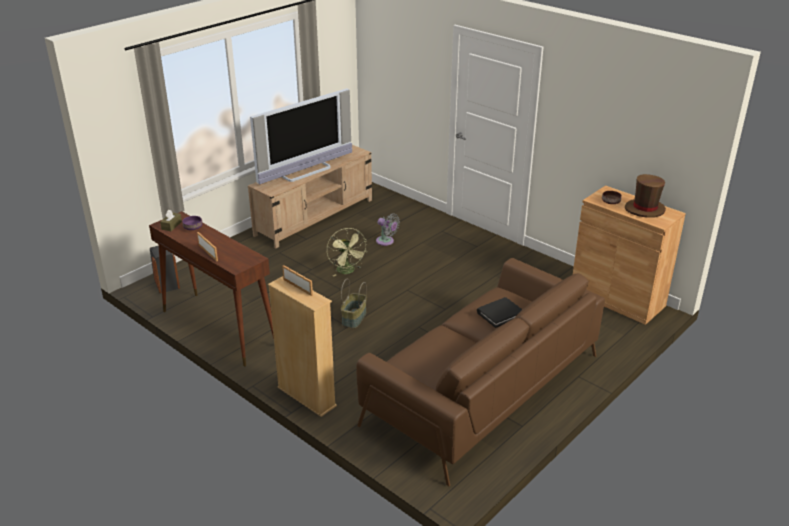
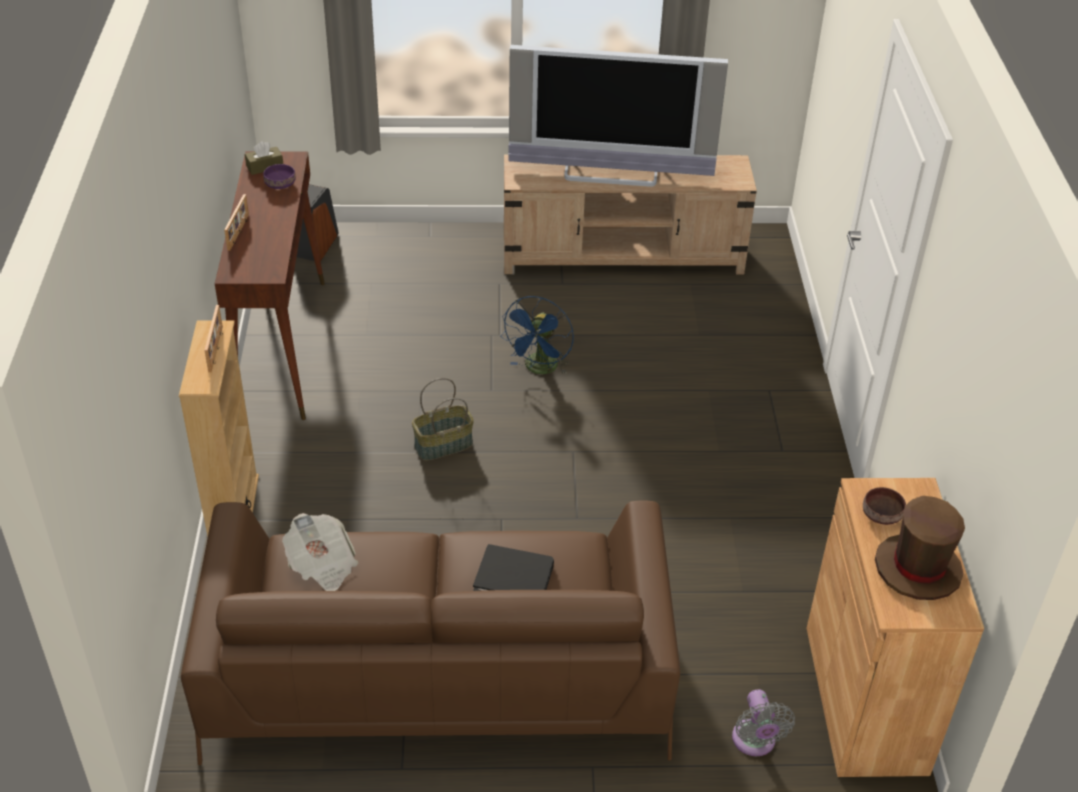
camera: 45 degrees right, 10 degrees up
(348, 271) = (539, 369): green fan -> blue fan
(386, 241) = (661, 356): grey fan -> grey fan (754, 742)
(427, 357) = (322, 565): none -> newspaper

